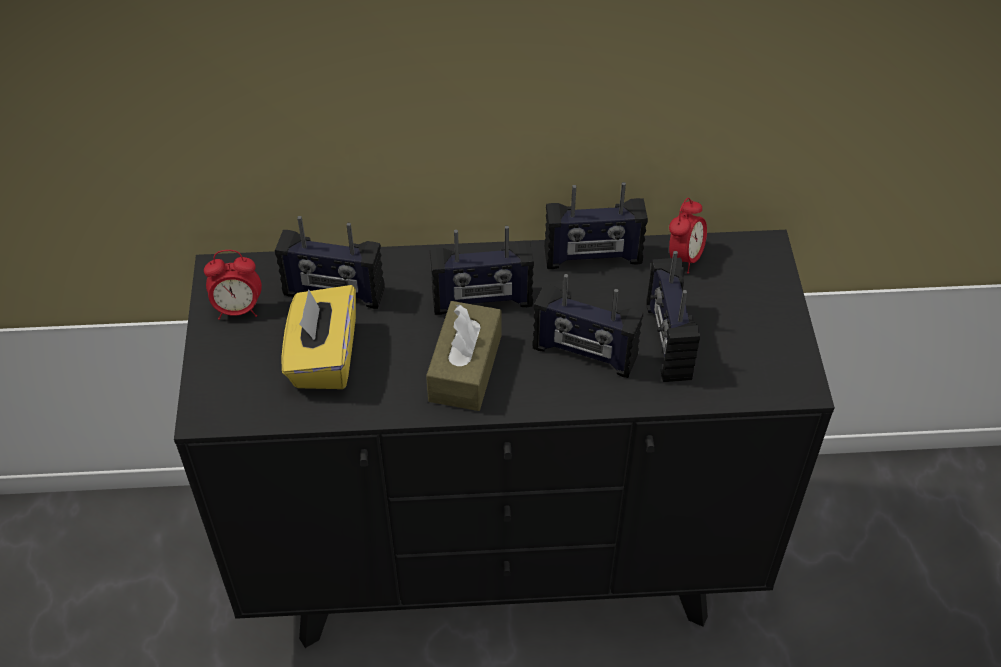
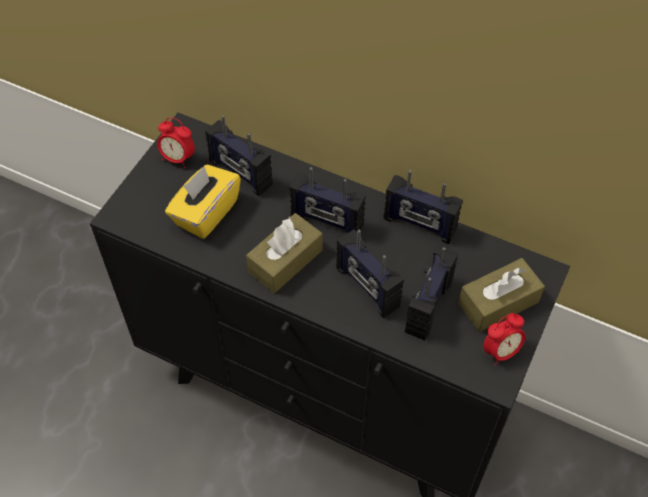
camera: 30 degrees right, 5 degrees up
(684, 258) = (481, 253): alarm clock -> alarm clock (500, 351)
(740, 302) = (498, 302): none -> brown tissue box

